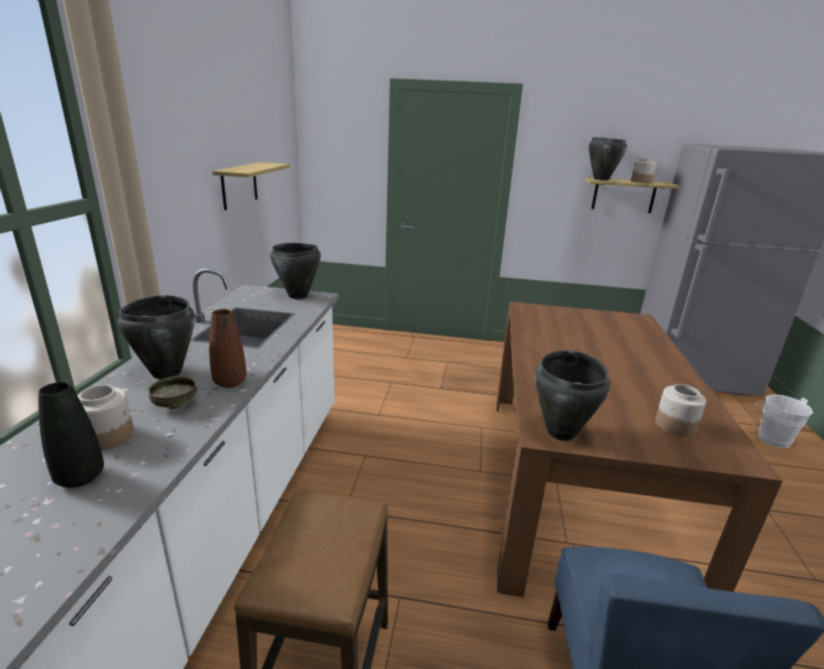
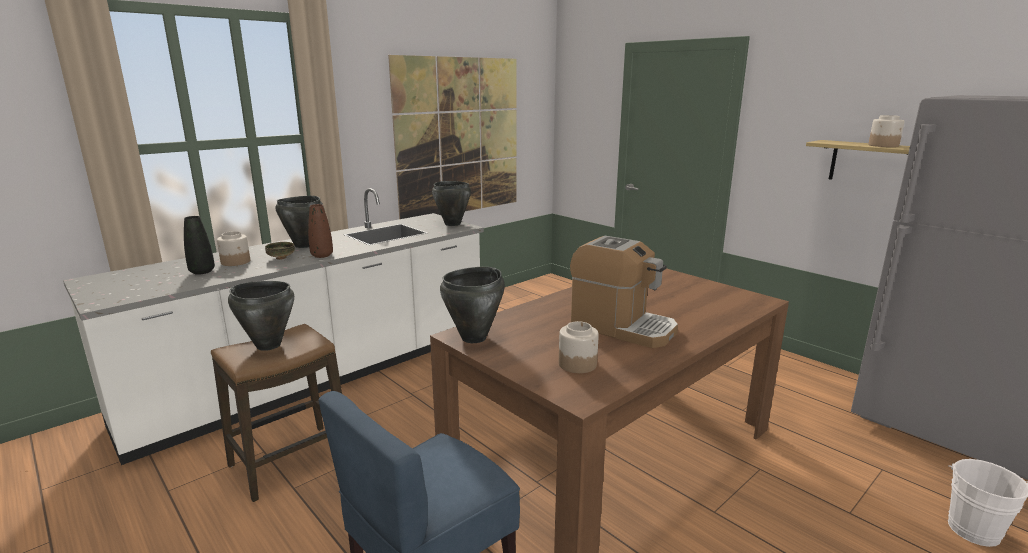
camera: 40 degrees right, 5 degrees down
(239, 185) = (460, 137): shelf -> picture
(600, 179) = (827, 142): black cooking pot -> black cooking pot (268, 345)
(624, 374) = (622, 327): none -> coffee machine

